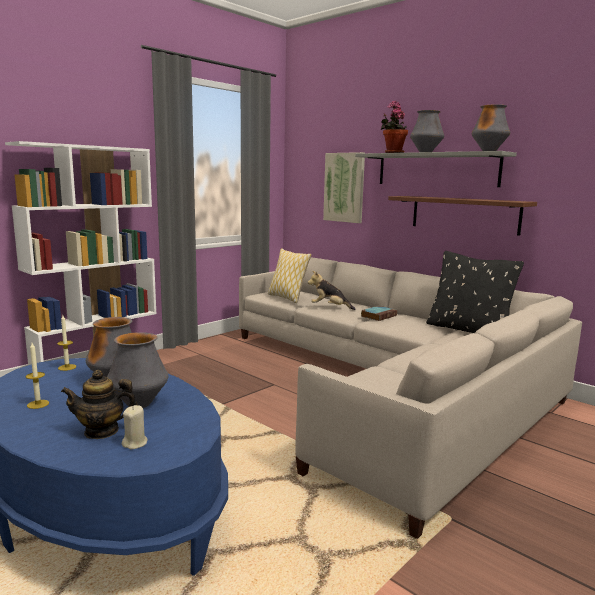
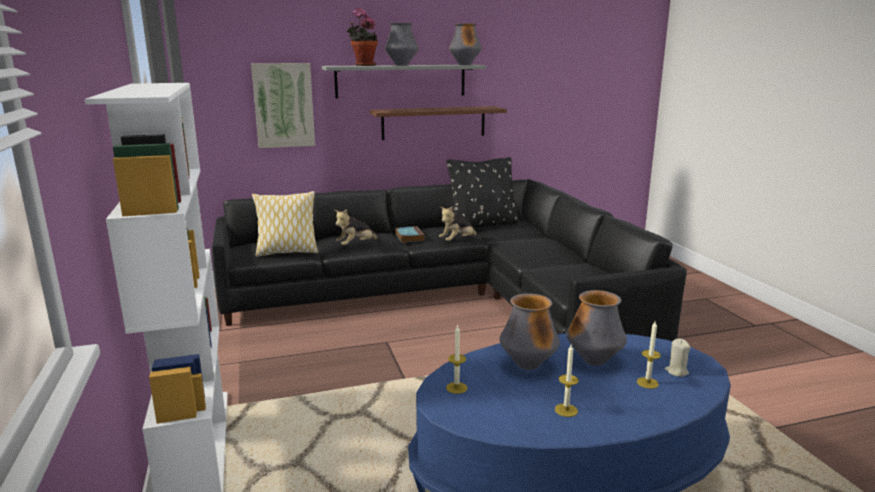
camera: 60 degrees left, 5 degrees up
(102, 431) = (647, 383): teapot -> candle
(389, 387) = (449, 298): beige sofa -> black sofa
(404, 331) = (457, 241): none -> plush toy

